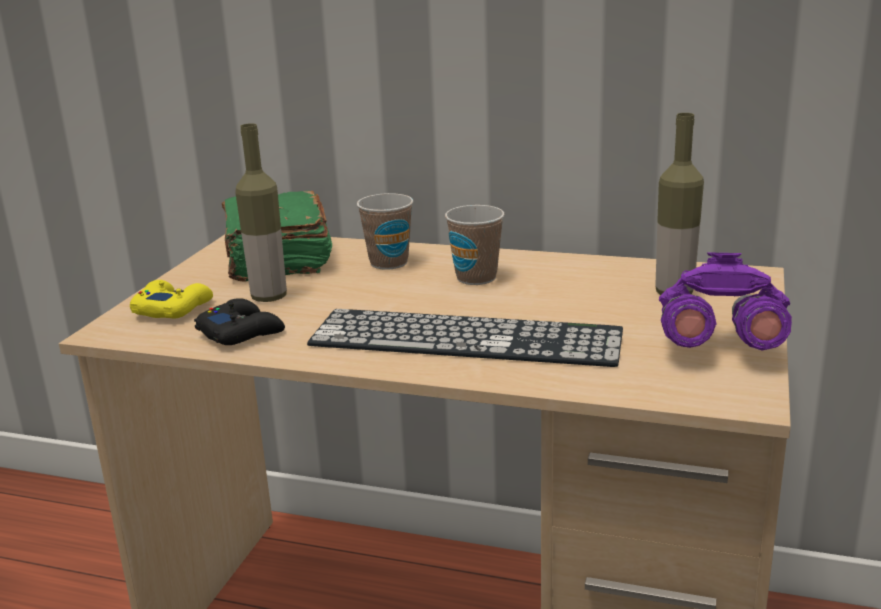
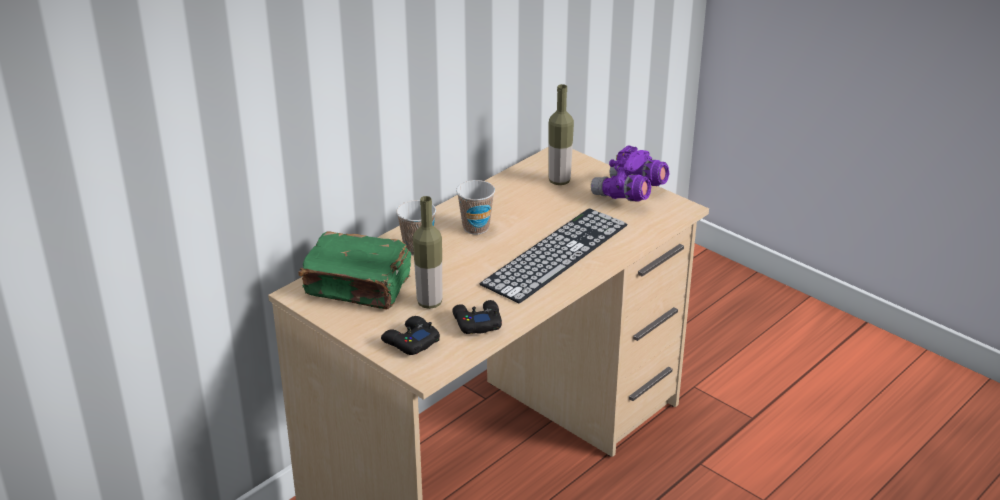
camera: 65 degrees left, 10 degrees up
(172, 308) = (410, 341): yellow game controller -> black game controller

